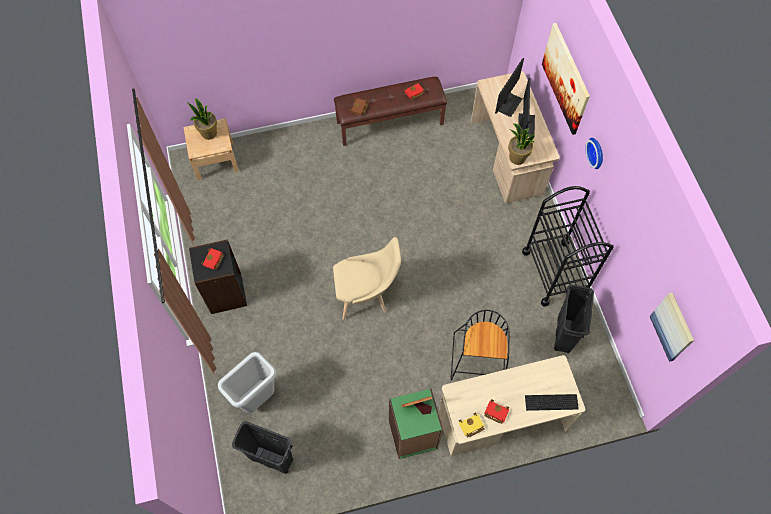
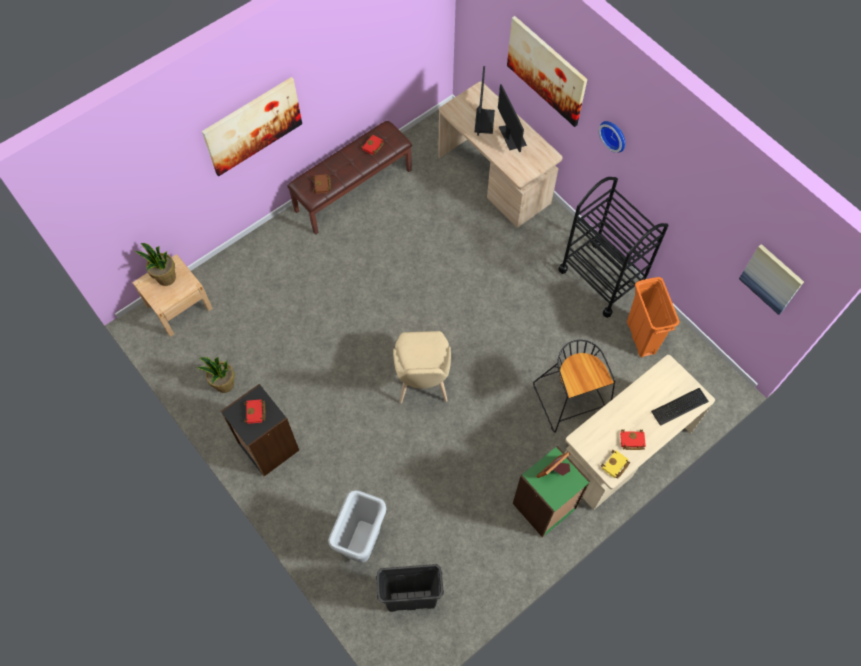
camera: 25 degrees left, 0 degrees up
(311, 38) = (253, 126): none -> picture
(366, 295) = (422, 384): beige chair -> beige chair turned 120 degrees clockwise
(517, 158) = (520, 174): potted plant -> potted plant (224, 384)
(563, 334) = (641, 337): black trash can -> orange trash can

